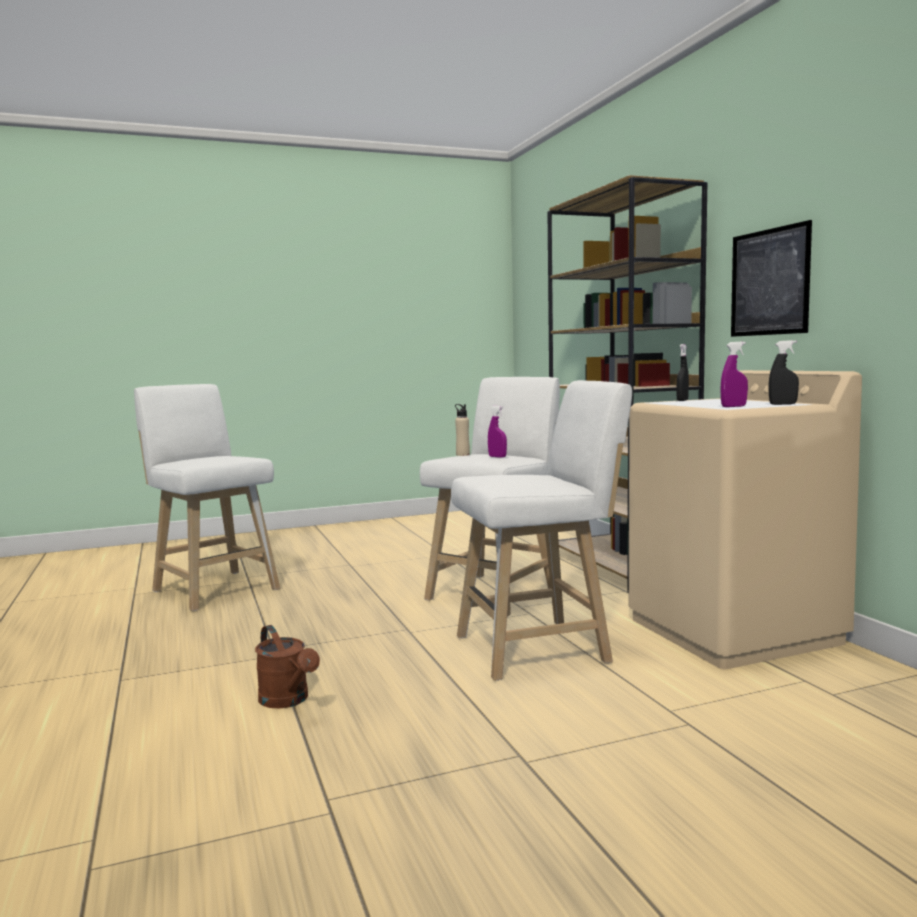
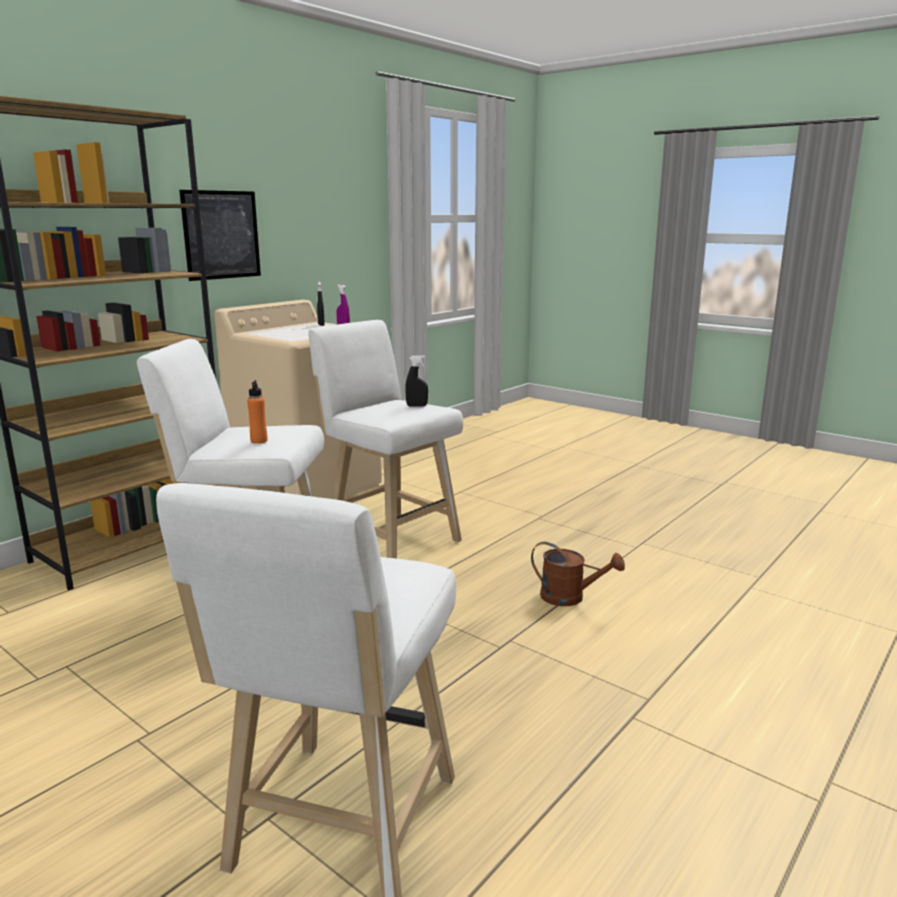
camera: 120 degrees left, 10 degrees up
(288, 700) = (570, 598): brown watering can -> brown watering can turned 90 degrees clockwise
(462, 455) = (259, 441): beige bottle -> orange bottle
(497, 457) = (272, 428): purple spray bottle -> none
(682, 400) = (272, 336): black spray bottle -> black spray bottle (417, 406)

